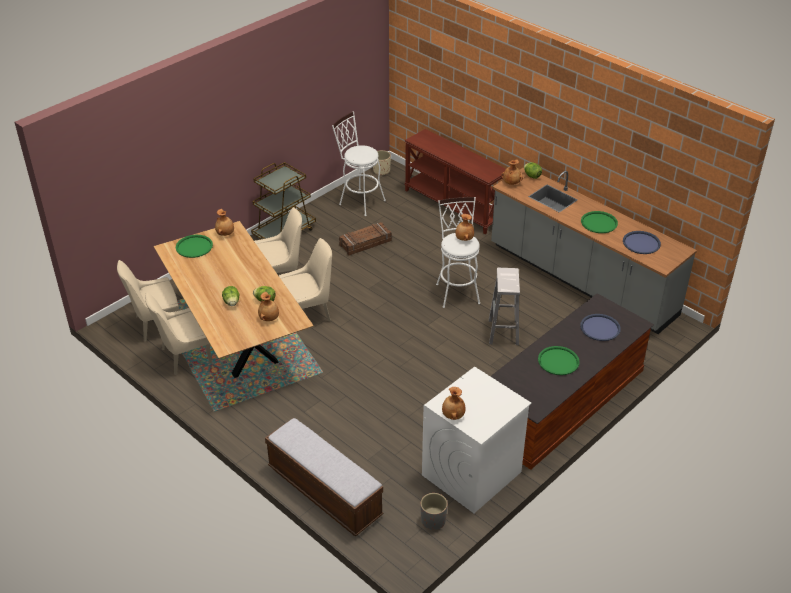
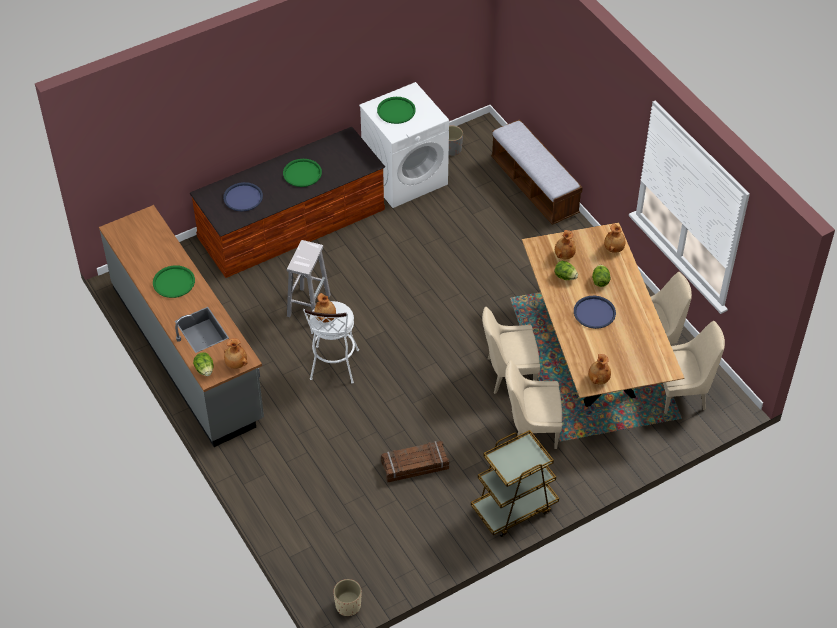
camera: 165 degrees left, 10 degrees up
(194, 247) = (636, 366): green tray -> green tray (396, 111)
(359, 201) = (399, 547): white stool -> none
(452, 415) = (428, 106): brown vase -> brown vase (614, 248)
(454, 205) = (275, 508): brown console table -> none
(641, 243) = (148, 246): blue tray -> blue tray (594, 312)

